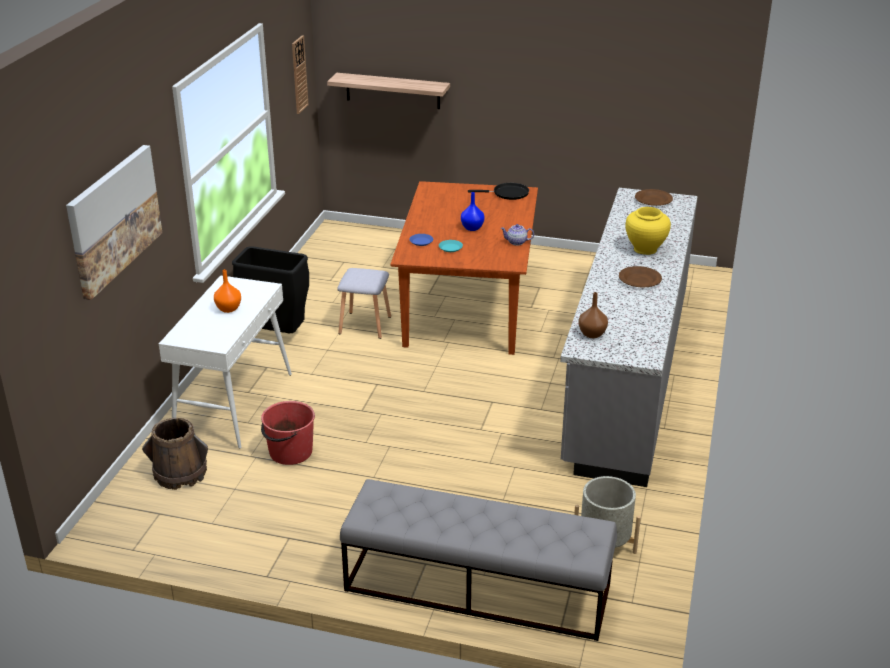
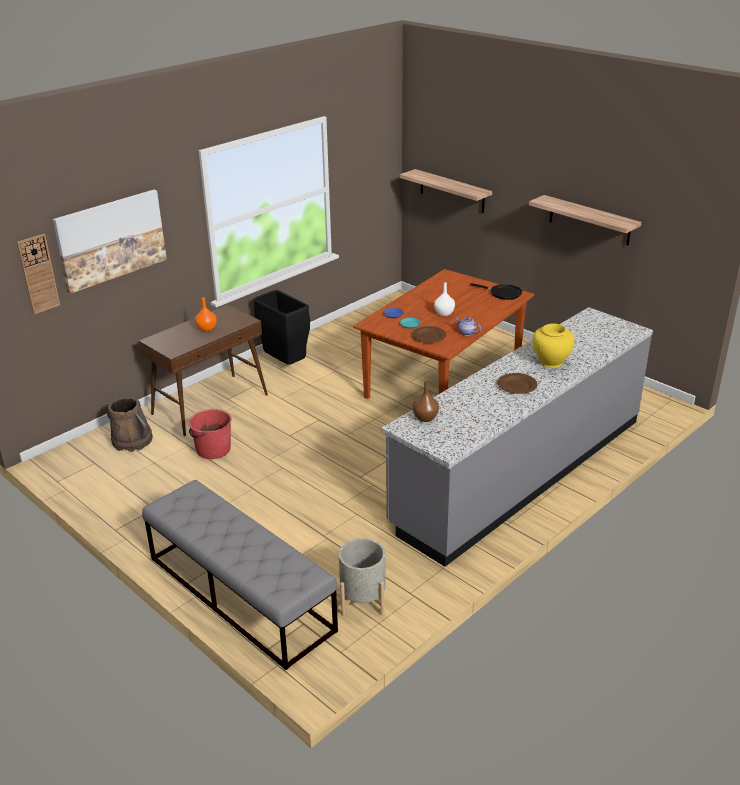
camera: 30 degrees right, 0 degrees up
(233, 404) = (210, 404): white console table -> brown console table
(299, 74) = (376, 165): wall clock -> wall clock (38, 274)
(364, 324) = (353, 373): grey stool -> none
(472, 228) = (444, 313): blue vase -> white vase
(580, 96) = (589, 220): none -> shelf
(653, 200) = (607, 324): brown plate -> brown plate (428, 336)

